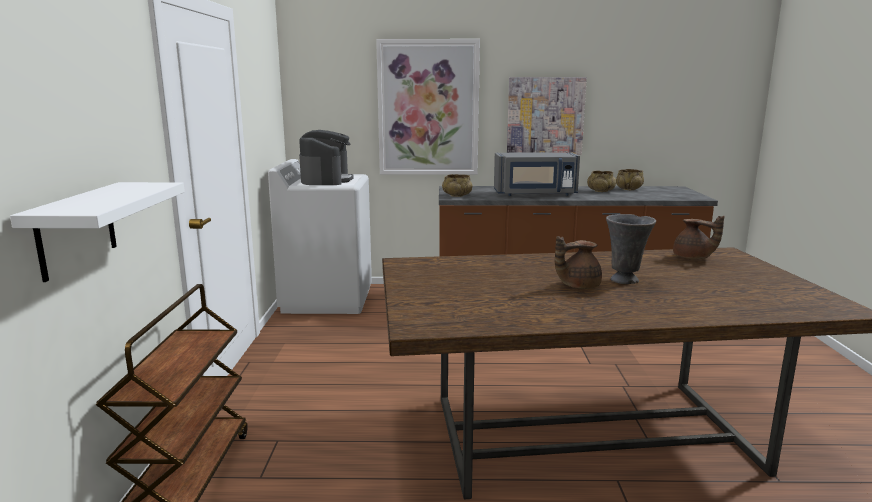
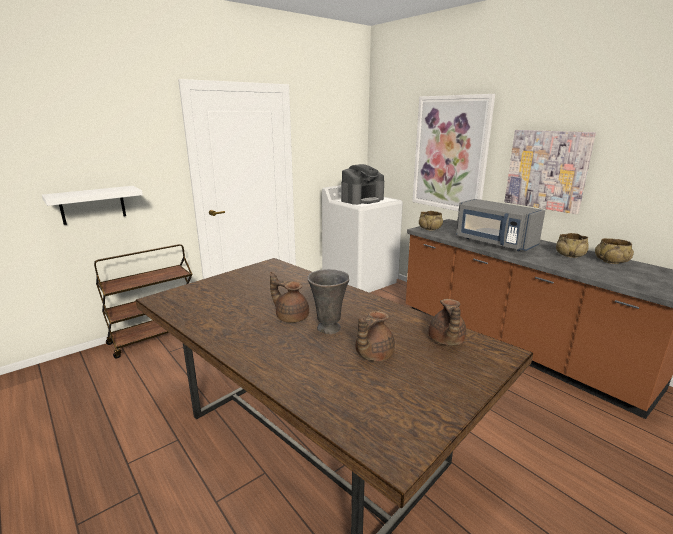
camera: 50 degrees right, 5 degrees up
(694, 280) = (372, 355): none -> brown teapot

